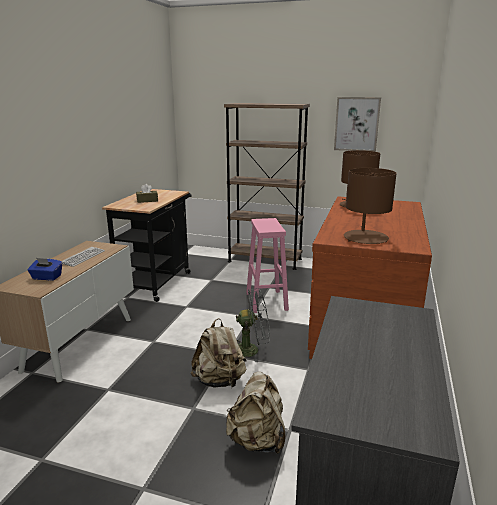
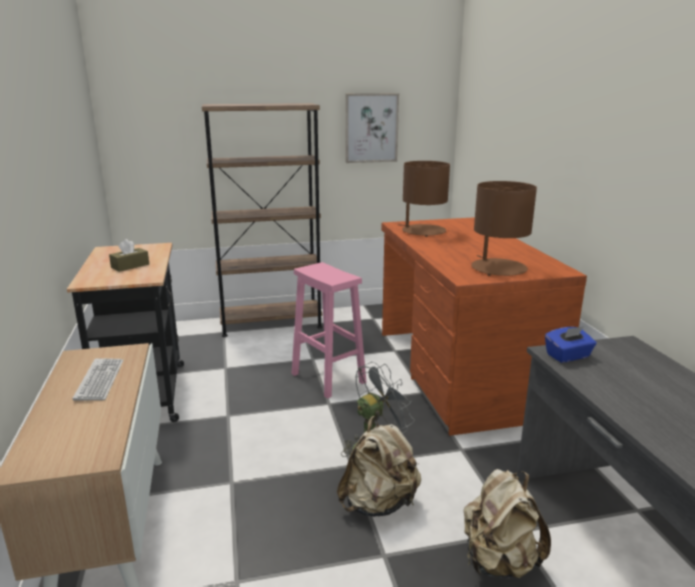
camera: 30 degrees left, 0 degrees up
(46, 277) = (81, 431): blue tissue box -> blue tissue box (568, 356)

